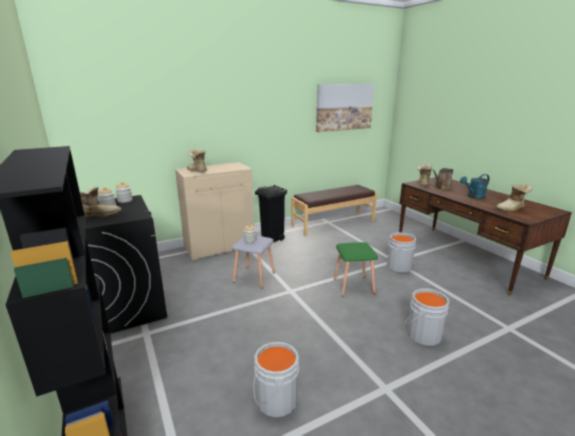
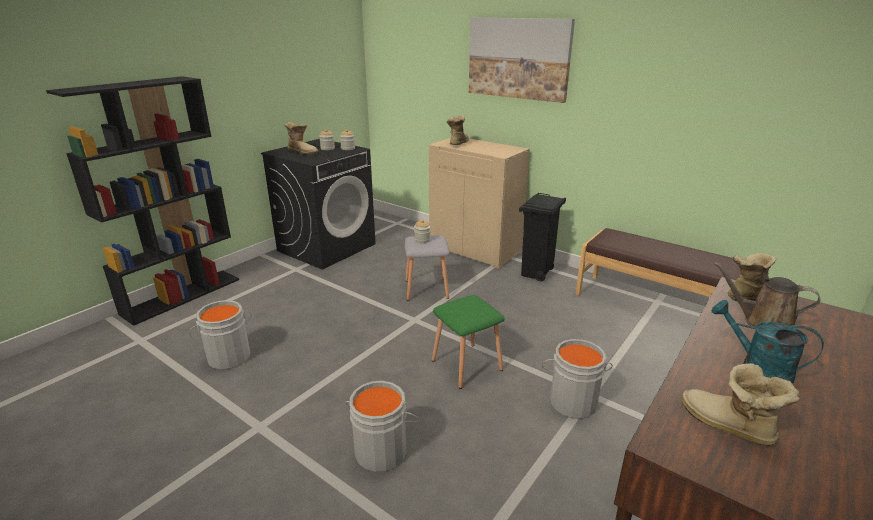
camera: 65 degrees right, 5 degrees up
(344, 107) = (758, 92): picture -> picture (518, 58)

